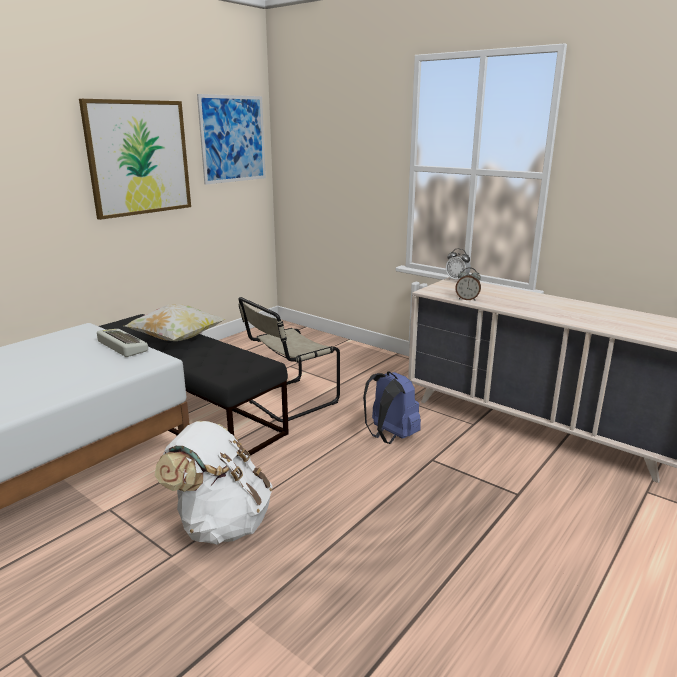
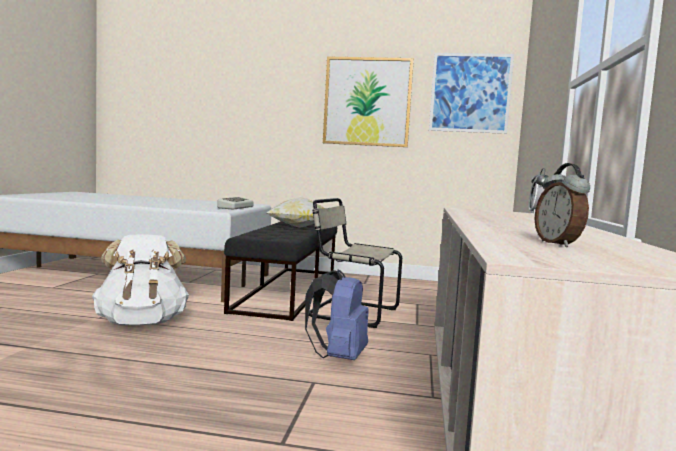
camera: 60 degrees right, 15 degrees down
(467, 299) = (465, 212): alarm clock -> alarm clock (558, 244)

